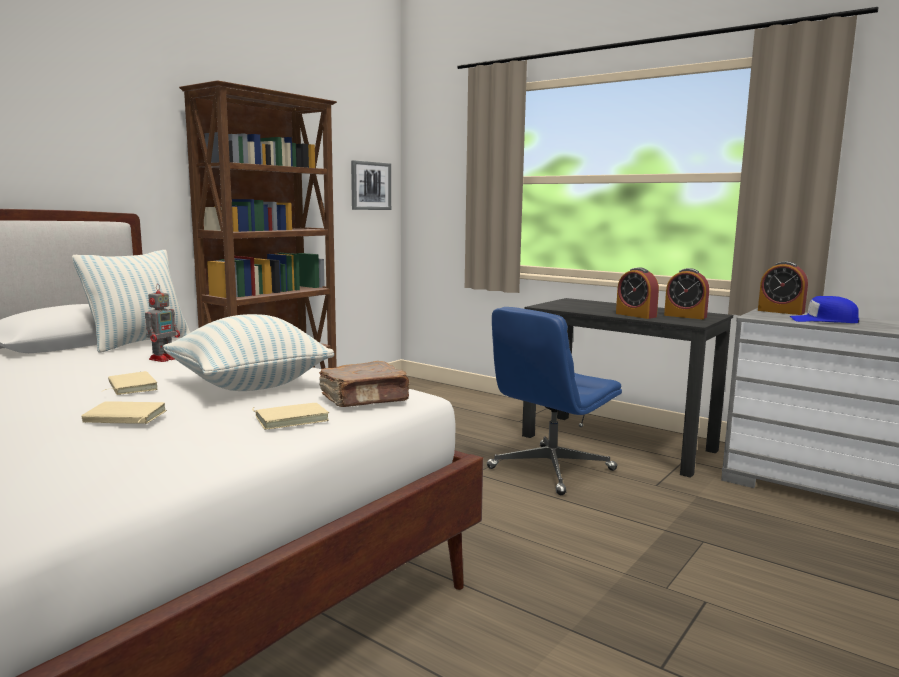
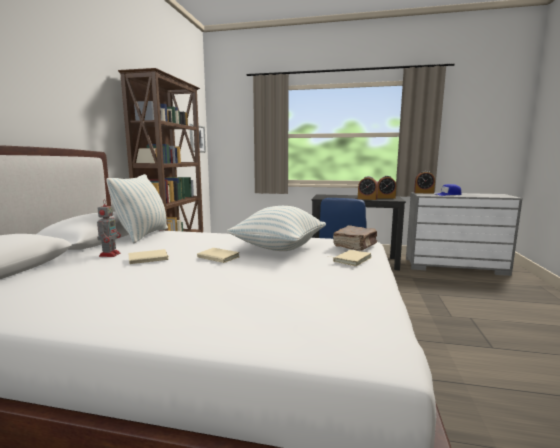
camera: 25 degrees left, 0 degrees up
(124, 418) = (269, 273): beige book -> beige book (148, 259)
(164, 358) = (187, 241): toy robot -> toy robot (110, 254)

